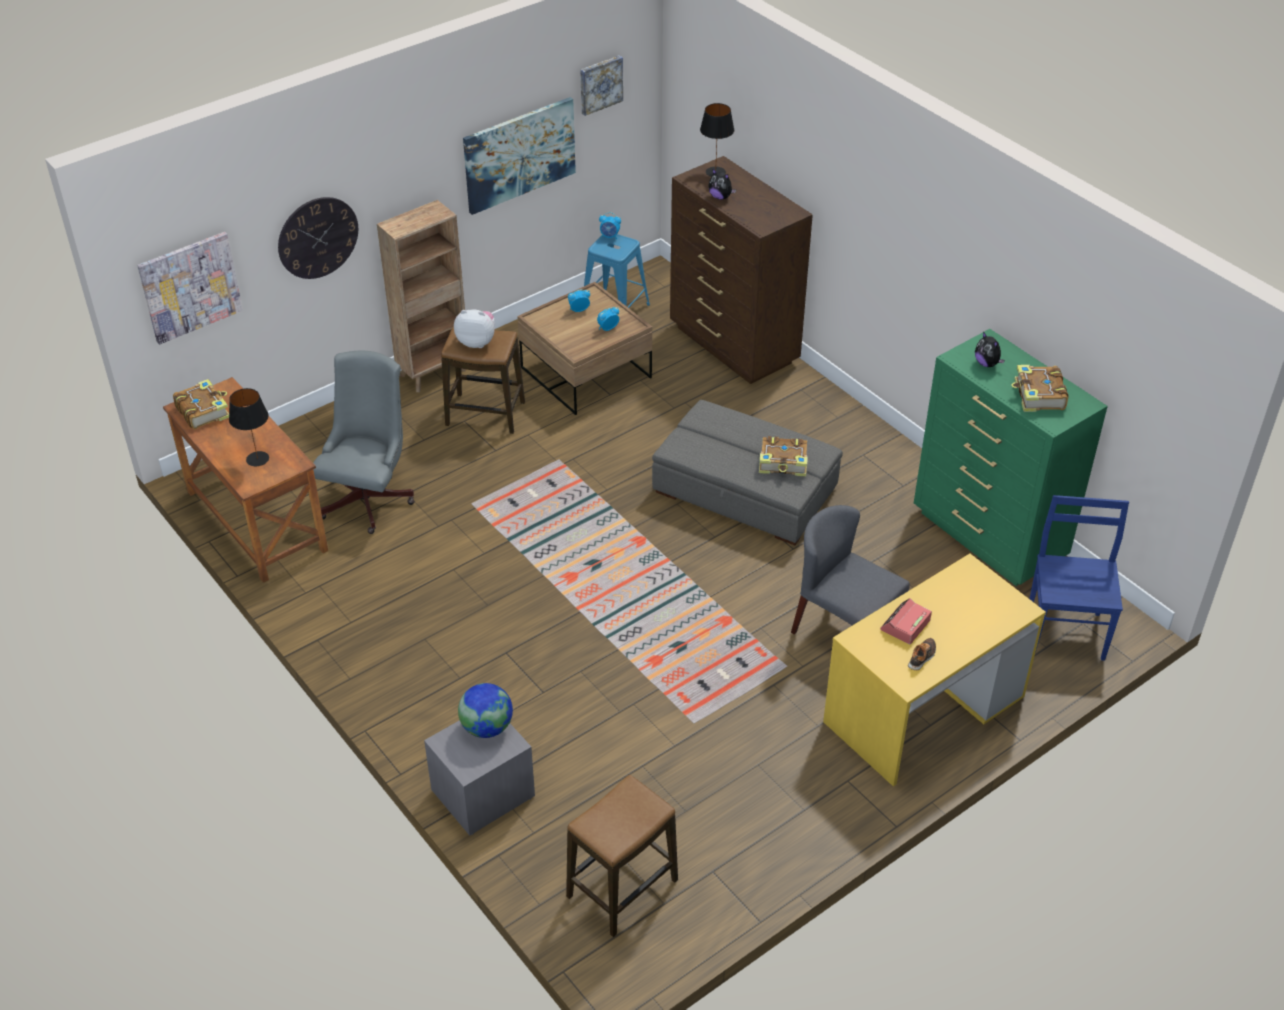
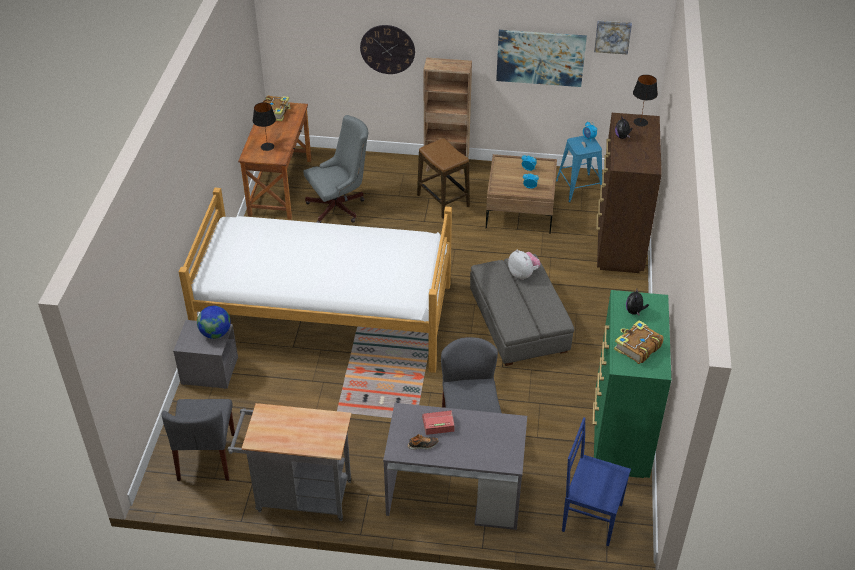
camera: 45 degrees right, 0 degrees up
(190, 287) = (302, 42): picture -> none
(477, 342) = (443, 152): plush toy -> plush toy (523, 274)
(531, 630) = (325, 315): none -> bed
(622, 889) = (207, 457): stool -> grey chair
(781, 843) = (298, 496): none -> grey cart
(783, 463) = (529, 313): book -> none
(924, 710) = (454, 494): yellow desk -> grey desk
(1065, 631) = (590, 516): blue chair -> blue chair turned 120 degrees counterclockwise

